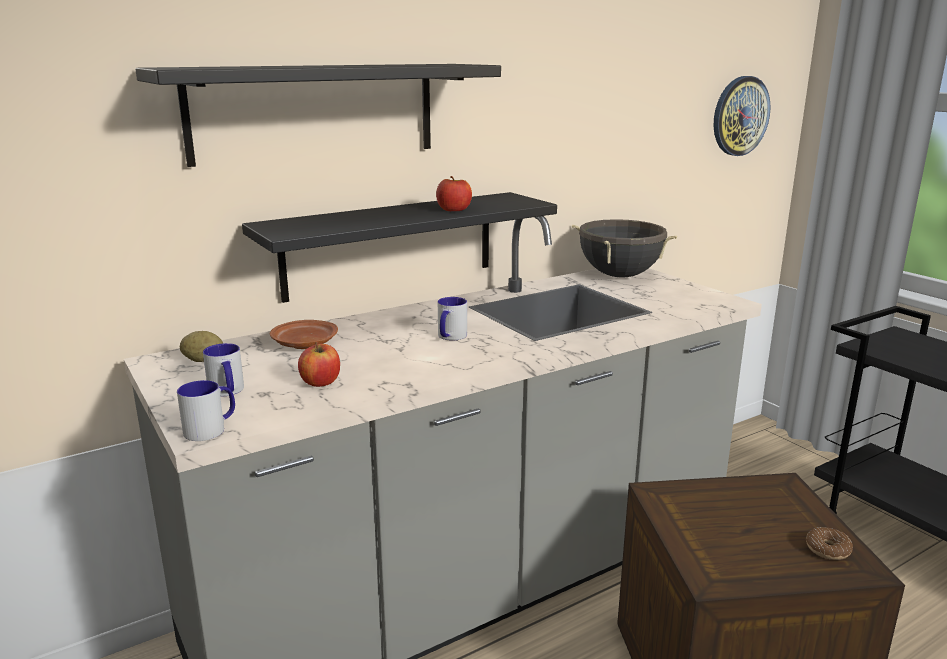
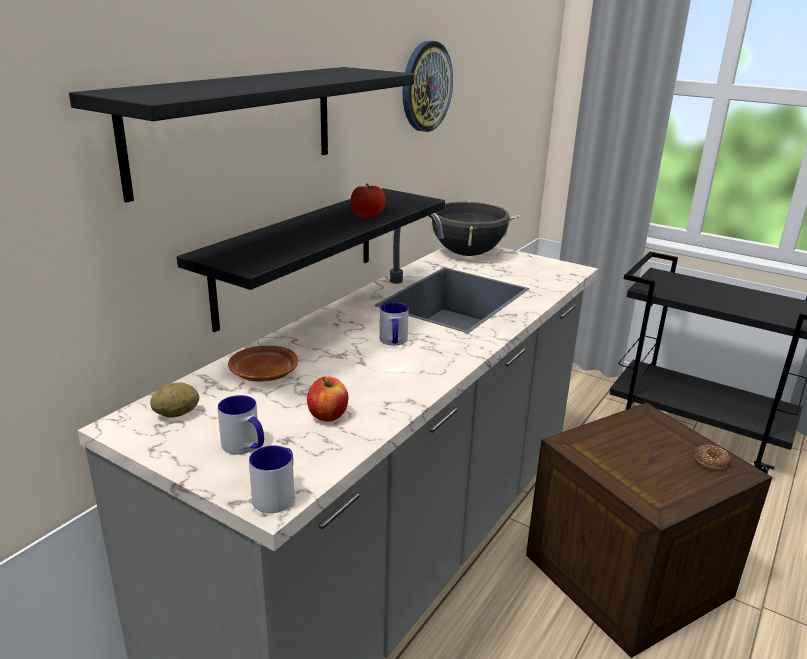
camera: 25 degrees left, 5 degrees up
(740, 116) = (522, 99): wall clock -> wall clock (426, 86)

